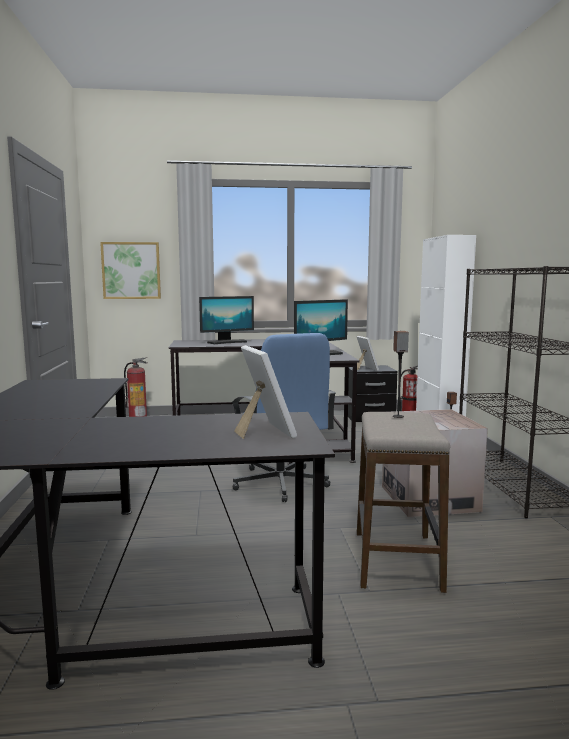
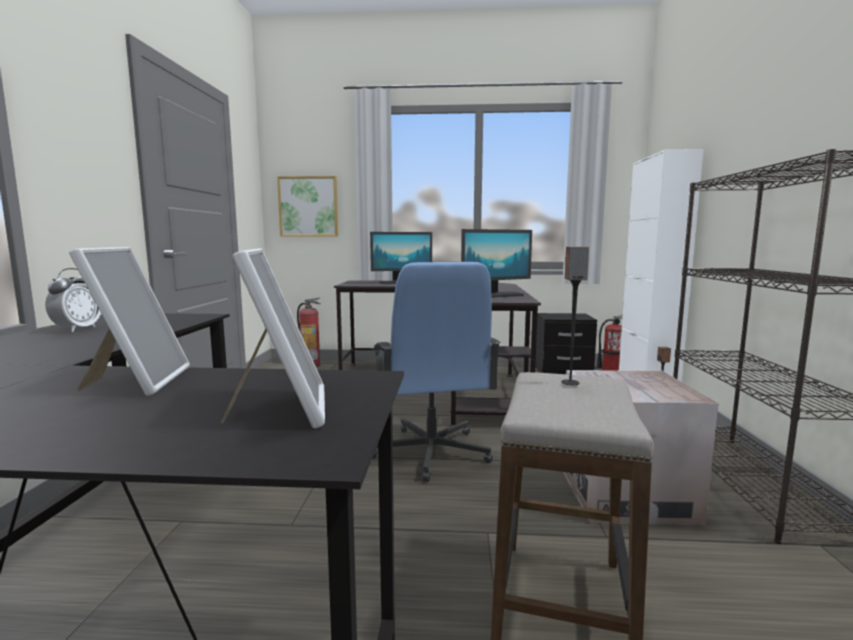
camera: 10 degrees right, 0 degrees up
(34, 394) = (77, 329): none -> alarm clock
(365, 369) = (559, 317): picture frame -> picture frame (137, 382)

